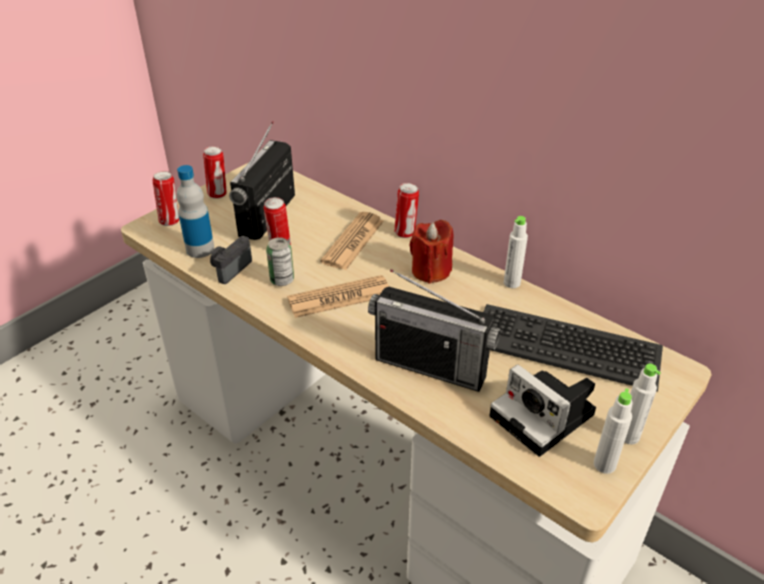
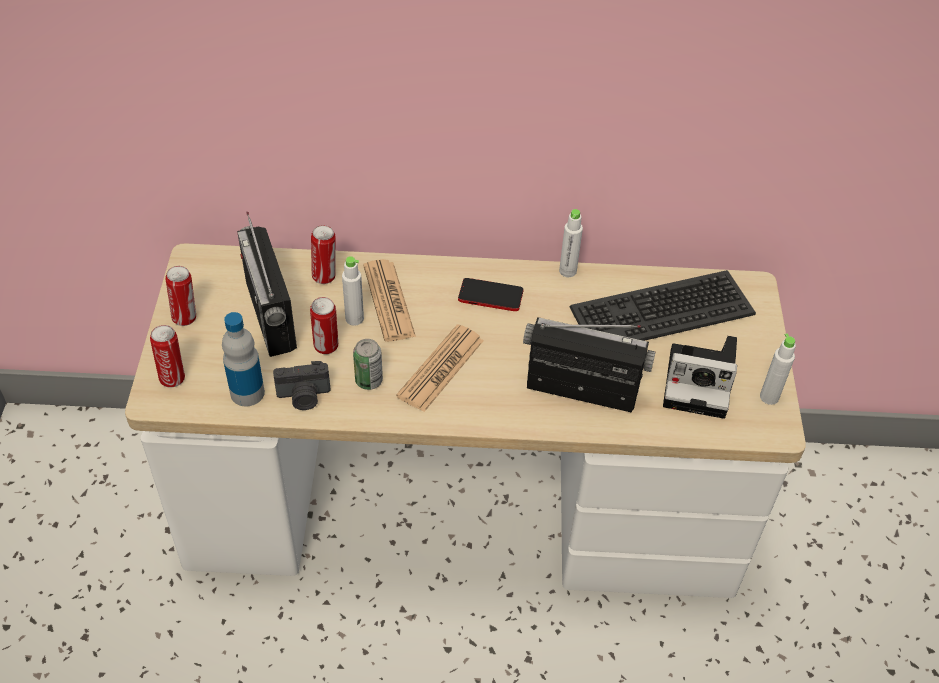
camera: 40 degrees left, 10 degrees up
(230, 268) = (304, 397): camera -> camera turned 90 degrees counterclockwise
(405, 233) = (427, 265): can -> can (325, 276)
(431, 271) = (490, 295): red candle -> phone
(431, 366) = (581, 390): radio -> radio turned 150 degrees counterclockwise
(628, 436) = (765, 364): white bottle -> white bottle (354, 318)

